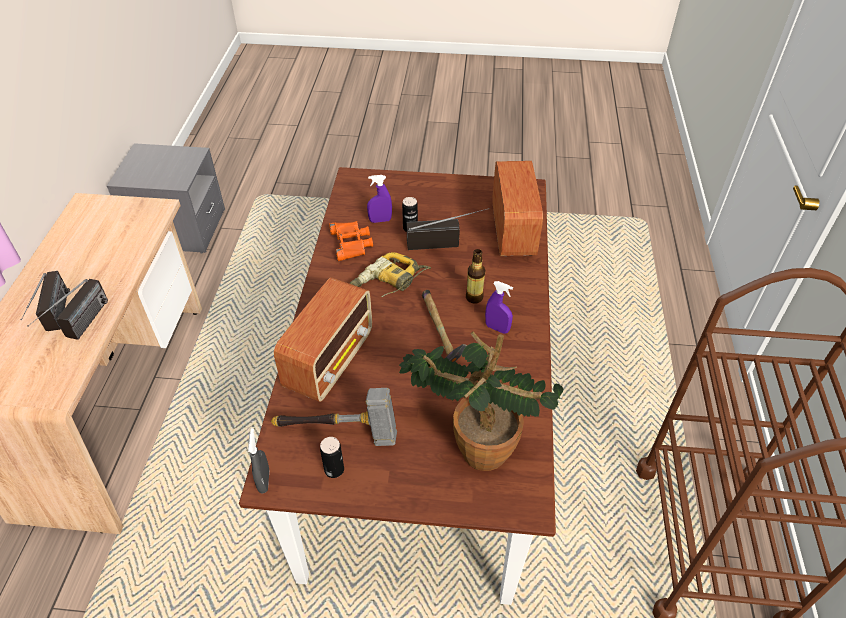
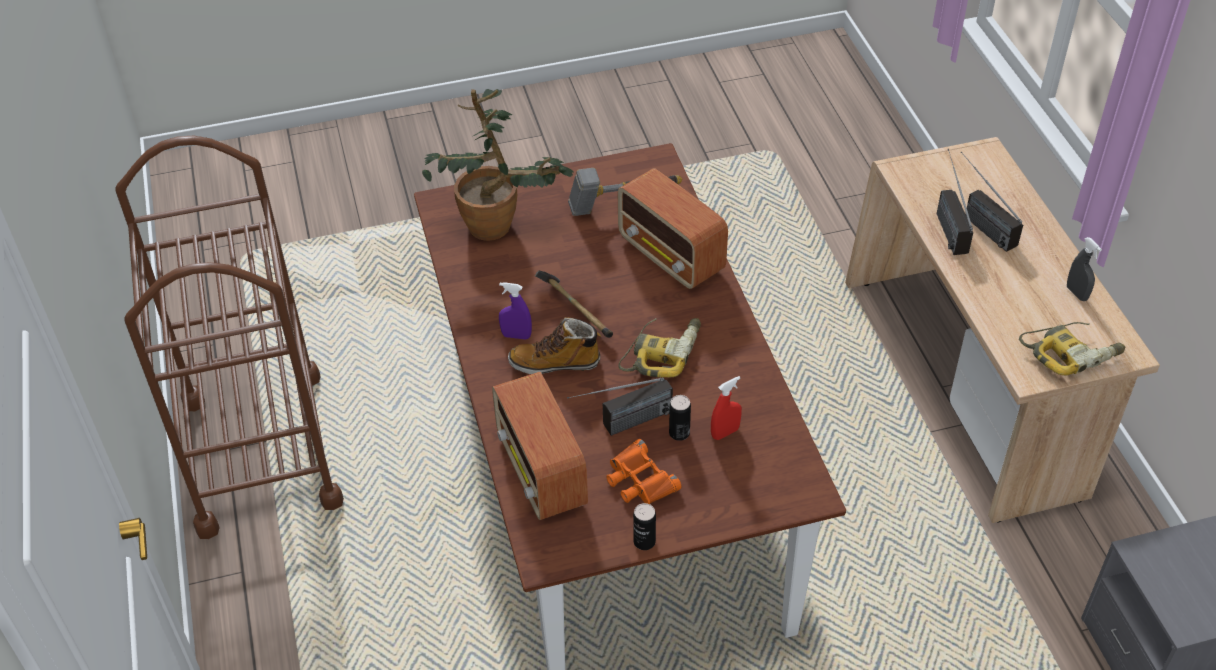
camera: 160 degrees right, 0 degrees up
(116, 213) = (1071, 352): none -> power drill
(264, 481) = (662, 158): grey spray bottle -> grey spray bottle (1076, 293)
(330, 360) = (671, 256): radio -> radio turned 45 degrees counterclockwise
(334, 469) = (611, 180): can -> can (644, 541)
(351, 243) = (739, 388): orange binoculars -> orange binoculars (639, 480)
(380, 220) = (725, 433): purple spray bottle -> red spray bottle
(474, 297) = (555, 363): bottle -> boot

